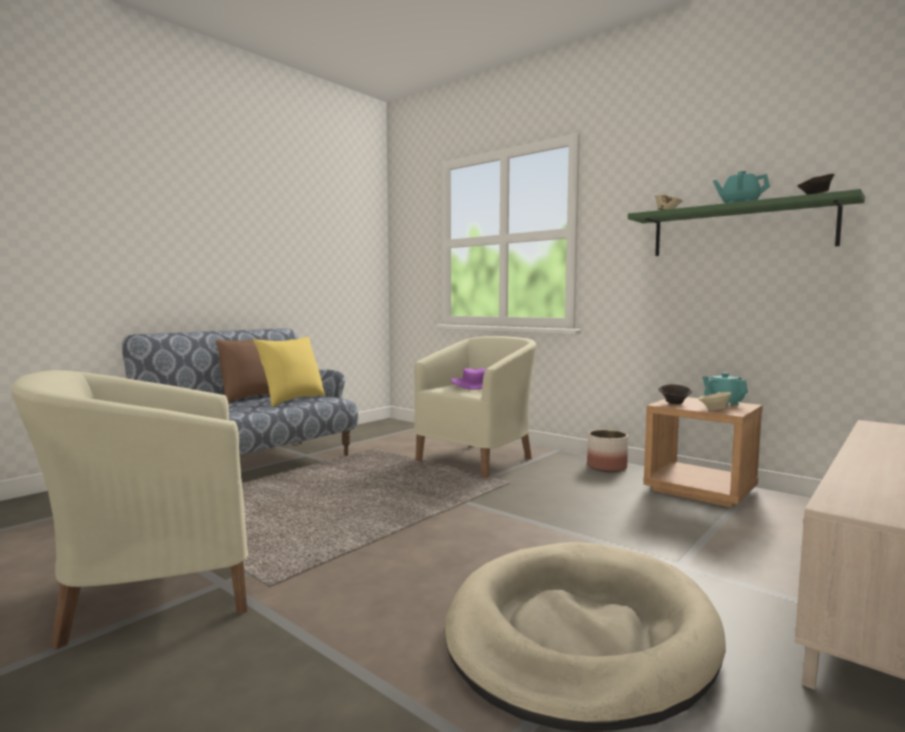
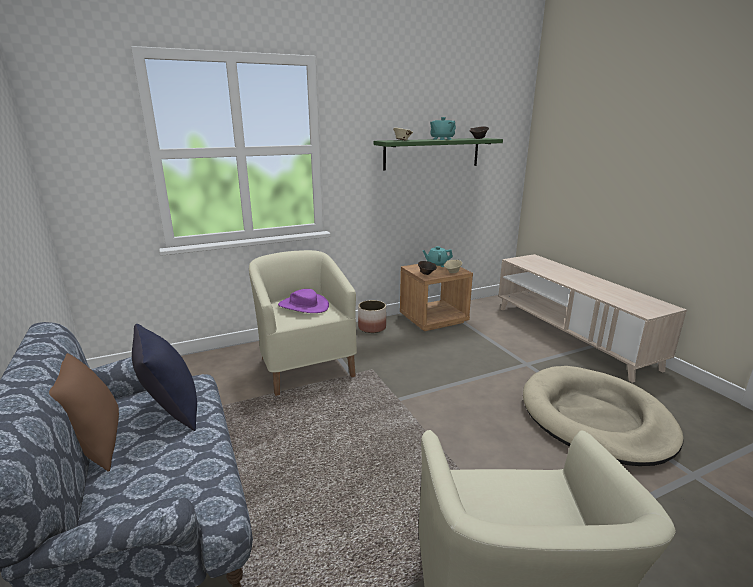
camera: 65 degrees left, 15 degrees up
(292, 400) = (172, 411): yellow pillow -> blue pillow

